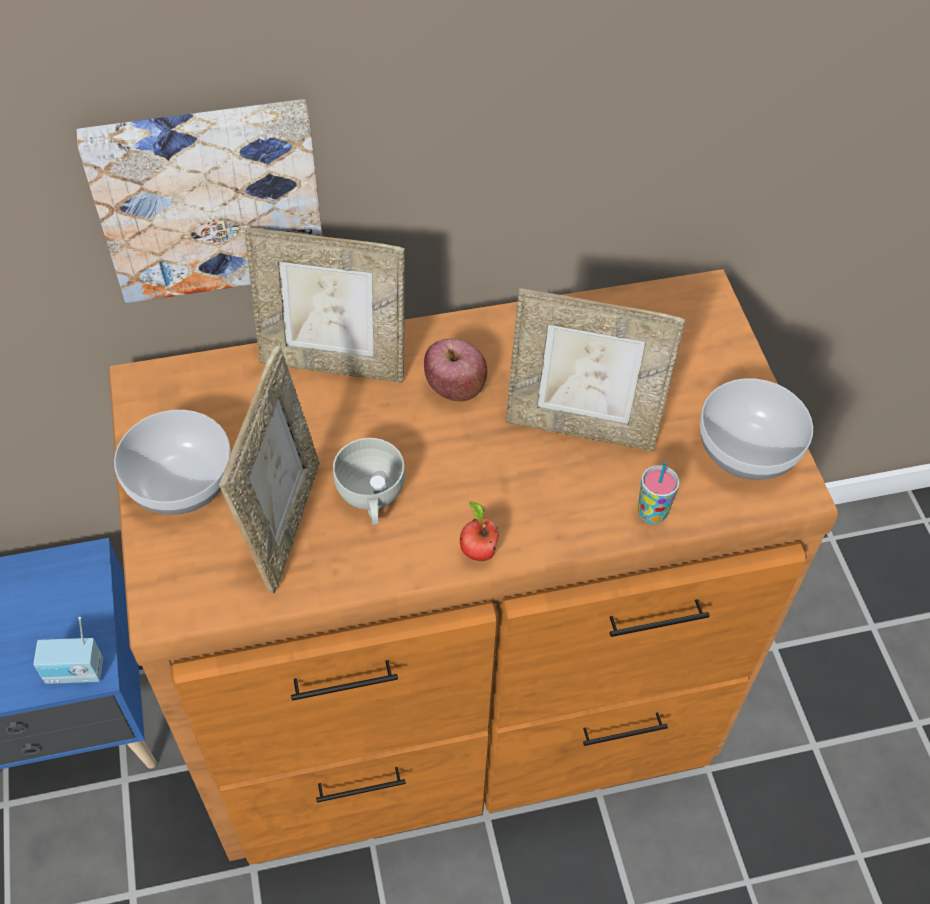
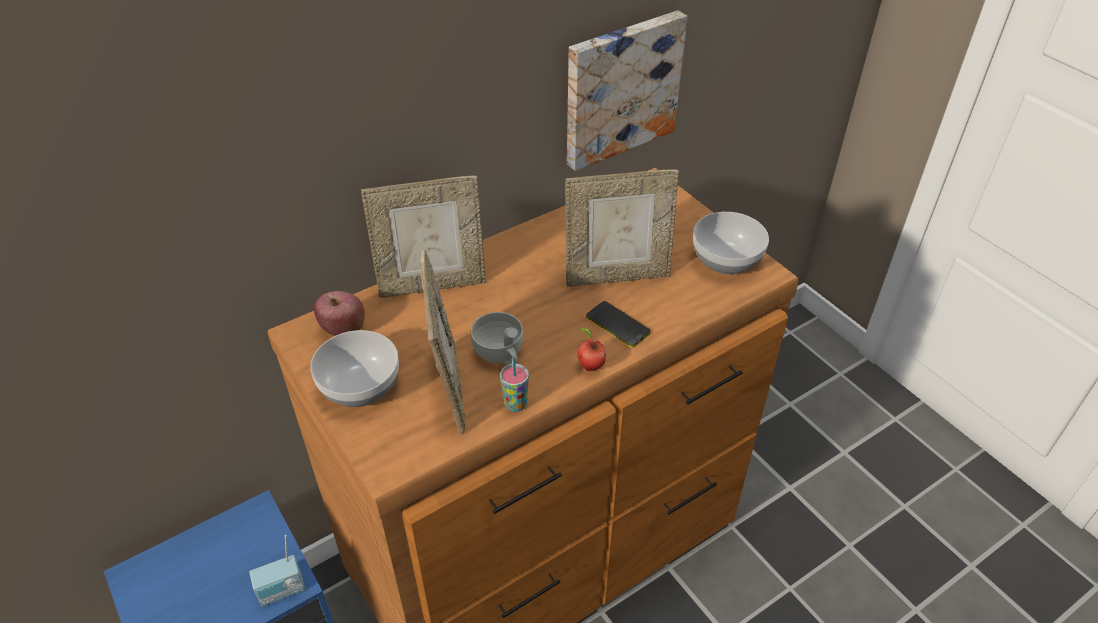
camera: 20 degrees left, 10 degrees down
(209, 197) = (328, 175): picture -> picture (620, 88)
(455, 388) = (522, 276): apple -> apple (343, 329)
(544, 502) = (617, 325): none -> phone
(651, 514) = (688, 311): cup -> cup (515, 404)

